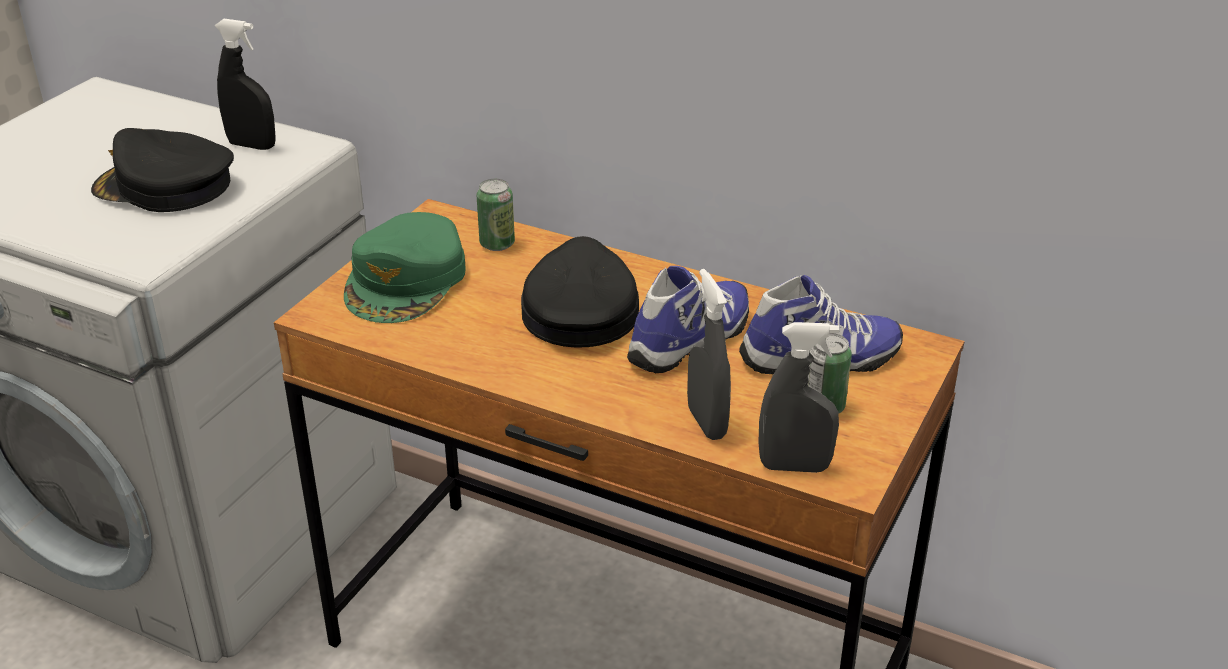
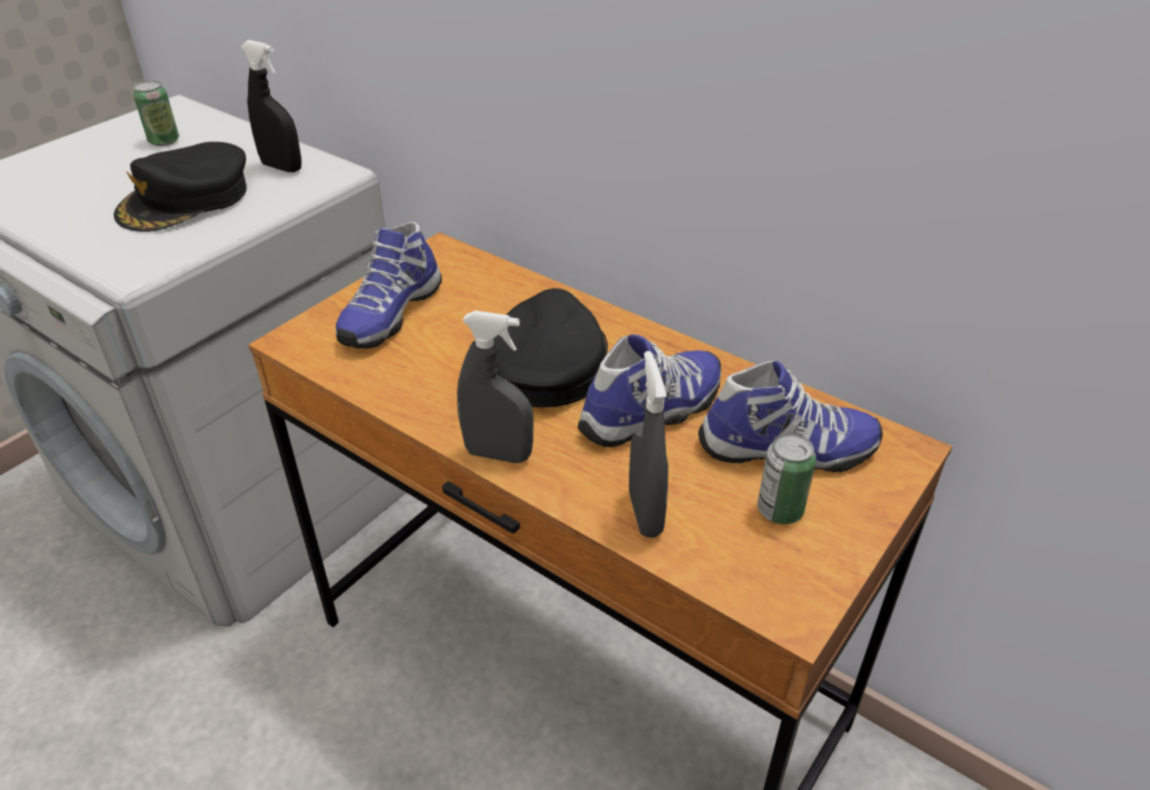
camera: 10 degrees right, 5 degrees up
(165, 186) = (186, 200): black cap -> black cap turned 75 degrees counterclockwise
(406, 280) = (389, 314): green cap -> shoe
(497, 244) = (488, 284): can -> can (164, 141)
(794, 466) = (731, 585): grey spray bottle -> grey spray bottle (498, 454)

